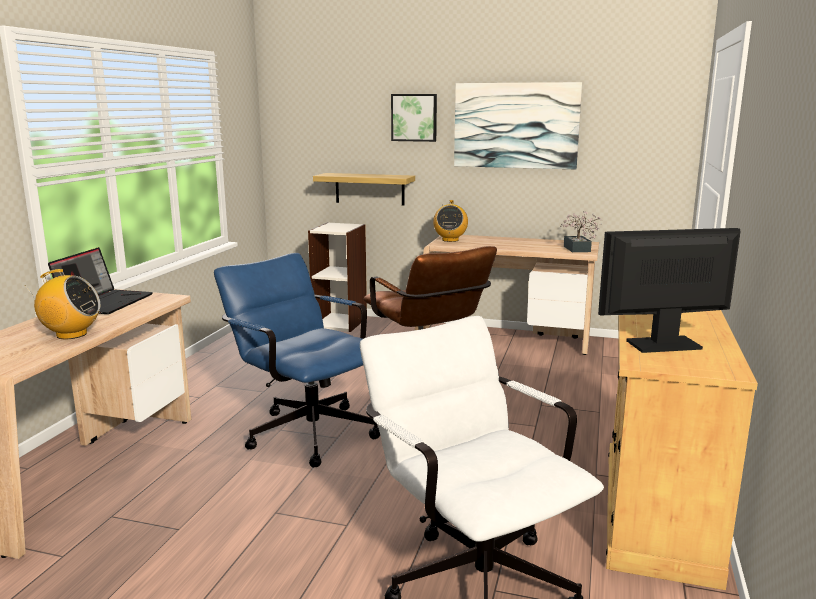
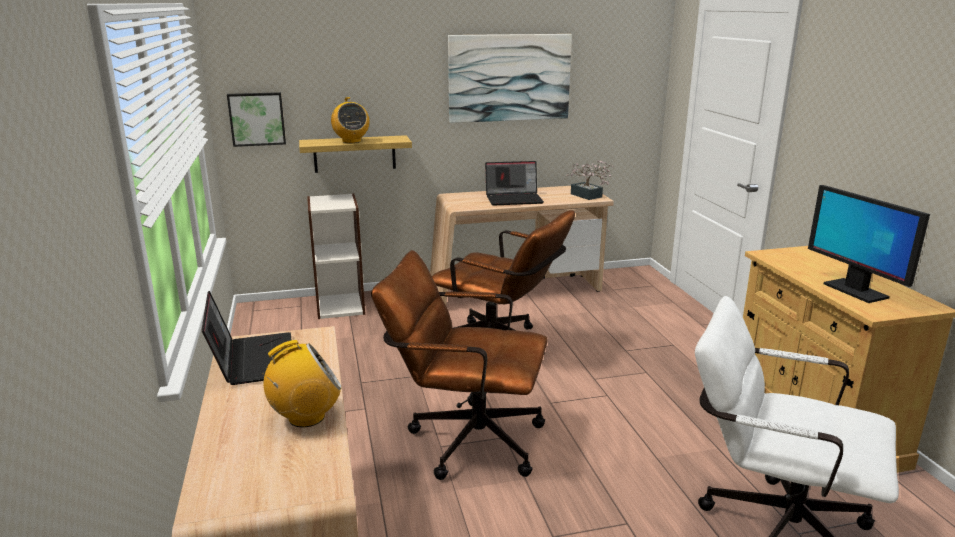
camera: 30 degrees left, 5 degrees up
(305, 430) = (465, 439): blue office chair -> brown office chair
(414, 117) = (403, 72): picture -> picture (257, 119)
(450, 240) = (462, 201): radio -> radio (351, 141)
(500, 244) = (514, 199): none -> laptop
(664, 345) = (854, 291): monitor -> monitor turned 75 degrees counterclockwise

